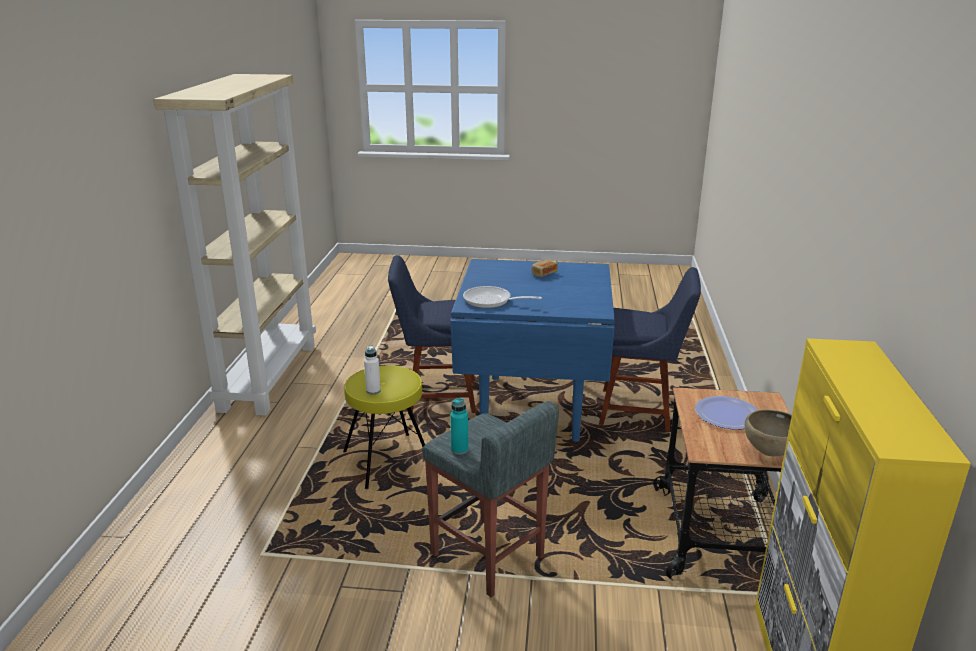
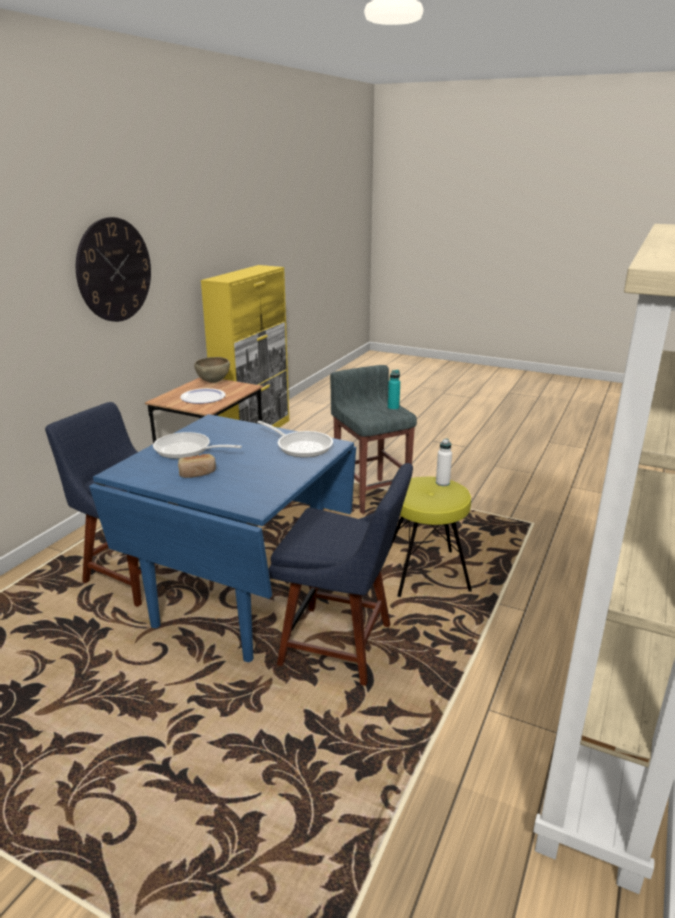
camera: 160 degrees left, 0 degrees up
(575, 286) = (187, 450): none -> frying pan
(830, 228) = (114, 270): none -> wall clock

